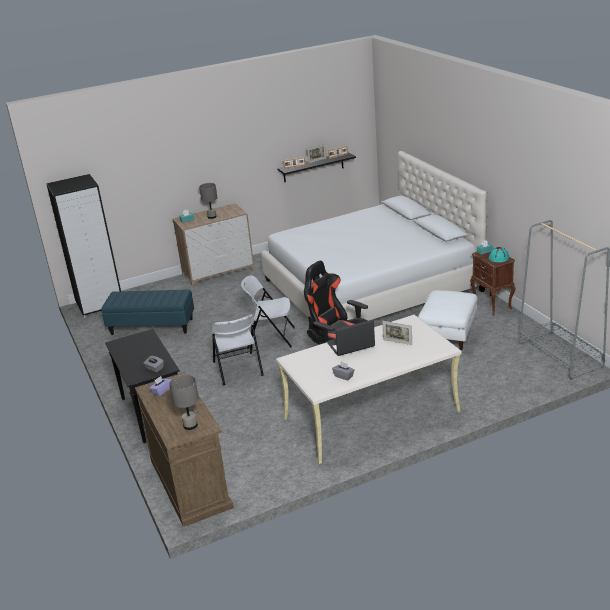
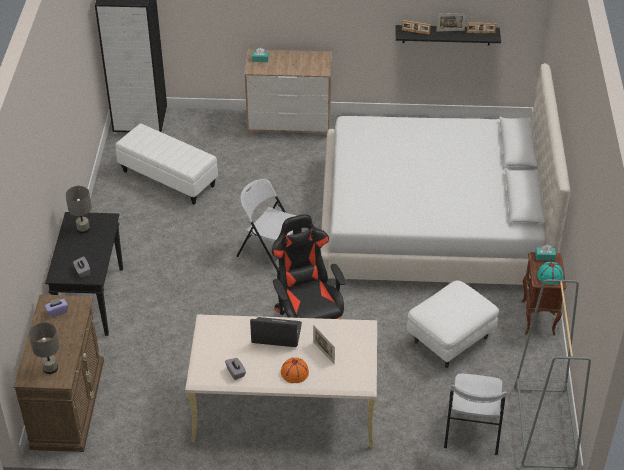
camera: 25 degrees right, 15 degrees up
(152, 327) = (169, 179): blue ottoman -> white ottoman
(212, 217) = (289, 65): grey table lamp -> grey table lamp (83, 229)
(237, 369) = (207, 280): white chair -> white chair (472, 428)
(389, 360) = (295, 373): none -> orange hat

